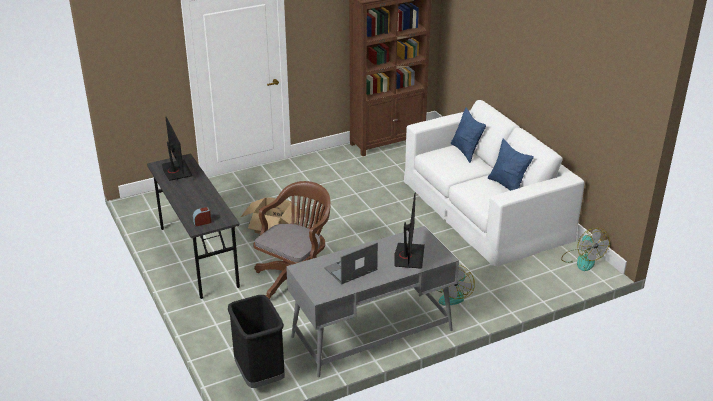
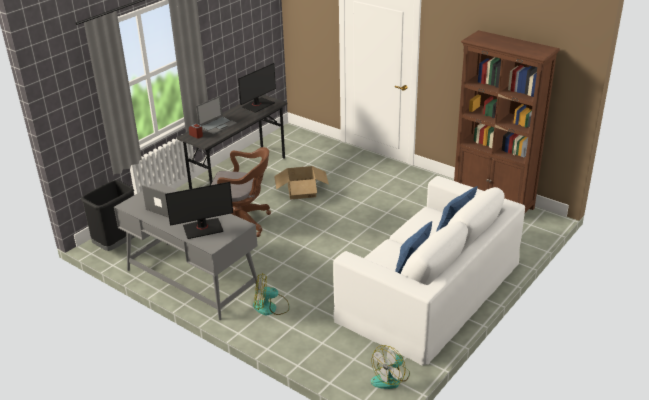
camera: 65 degrees right, 0 degrees up
(193, 204) = (218, 125): none -> laptop

